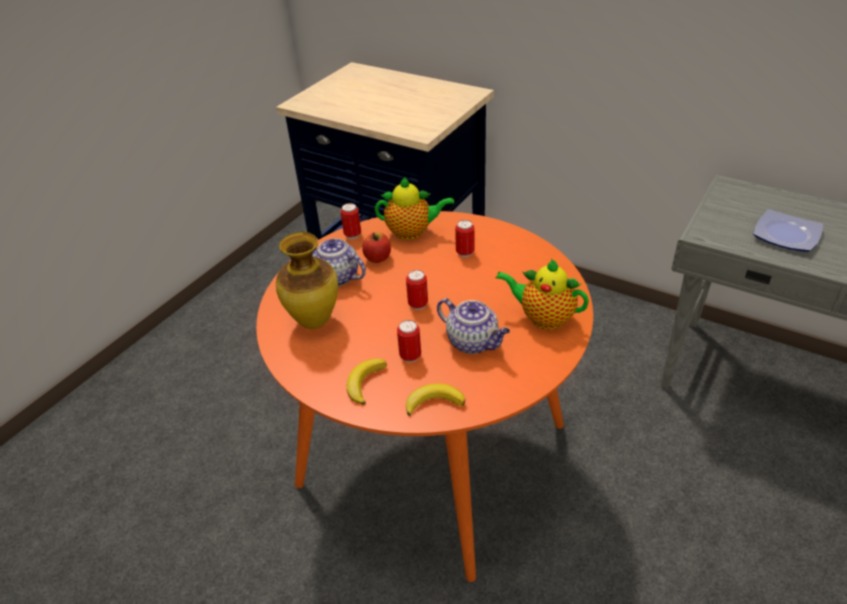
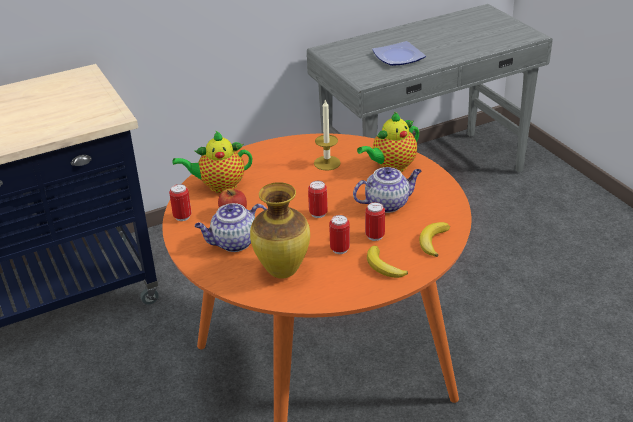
camera: 60 degrees left, 5 degrees down
(412, 232) = (219, 186): teapot -> teapot turned 135 degrees counterclockwise
(465, 253) = (279, 171): can -> can (340, 249)
(507, 274) = (327, 163): none -> candle

